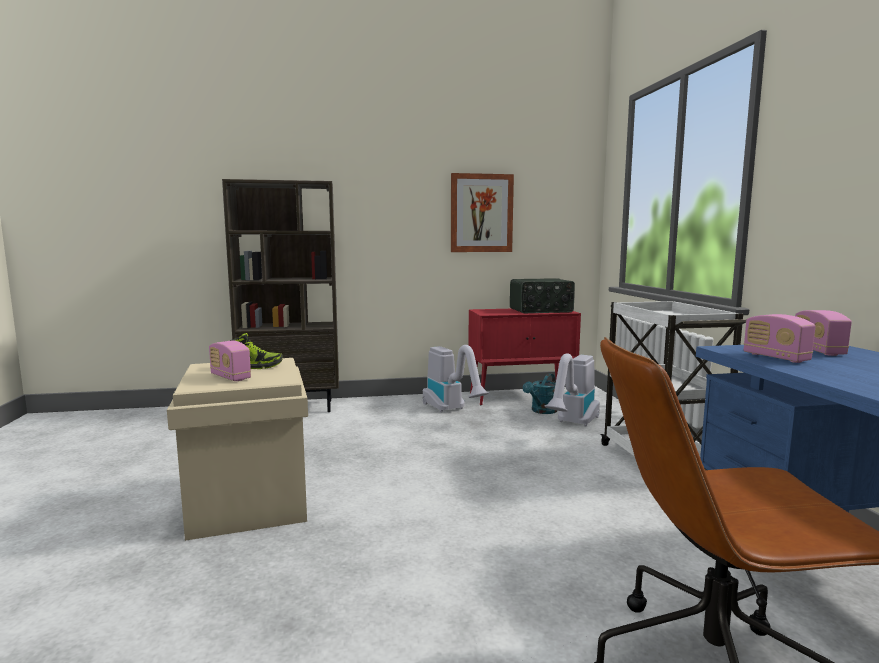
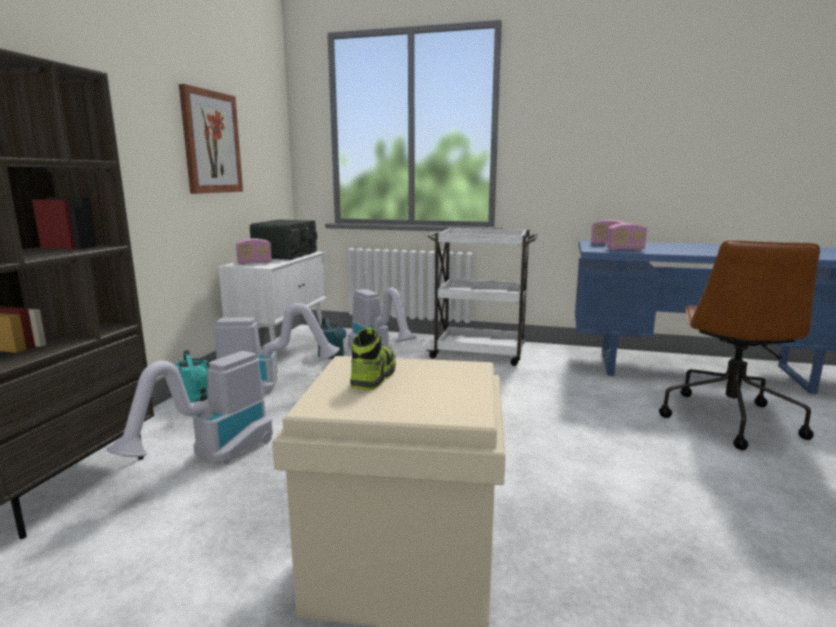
camera: 65 degrees left, 5 degrees up
(230, 377) = (427, 391): radio -> radio (254, 263)
(339, 425) = (212, 459): none -> vacuum cleaner
(412, 400) = (196, 399): none -> turquoise watering can
(522, 396) = (283, 352): red cabinet -> white cabinet

